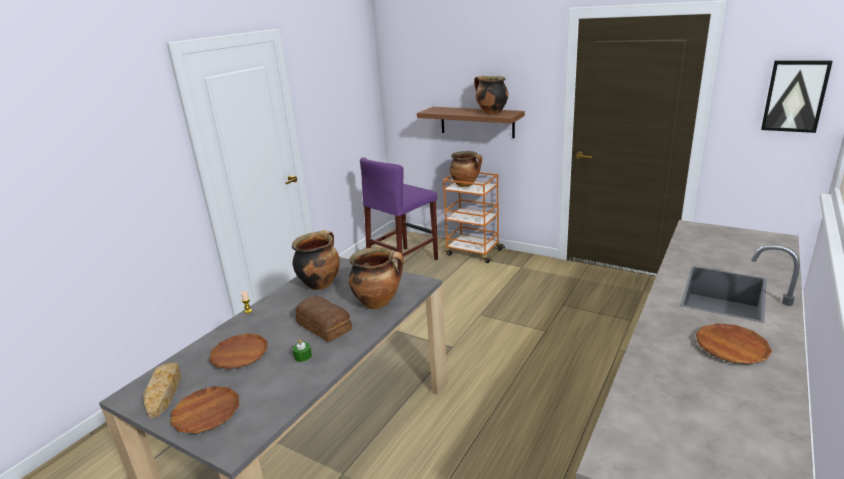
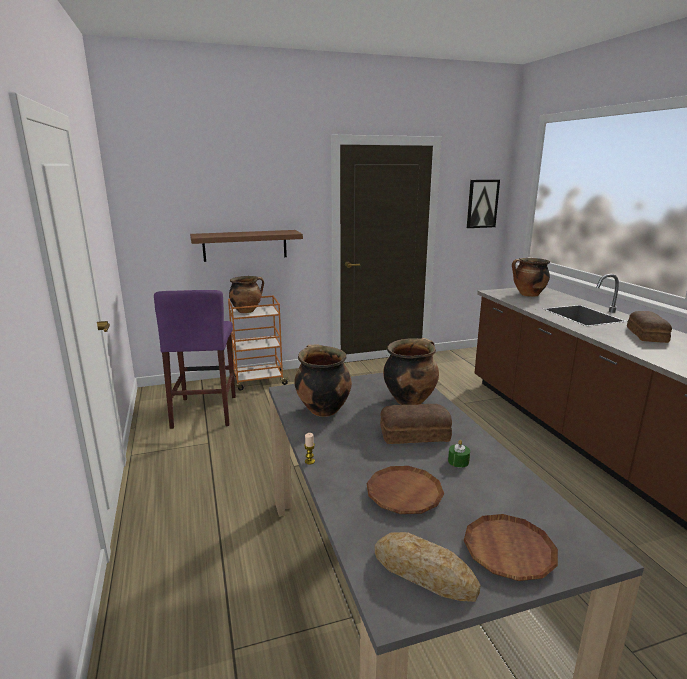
camera: 50 degrees left, 5 degrees down
(491, 113) = (270, 232): cooking pot -> cooking pot (528, 295)
(731, 347) = (647, 334): brown plate -> bread

